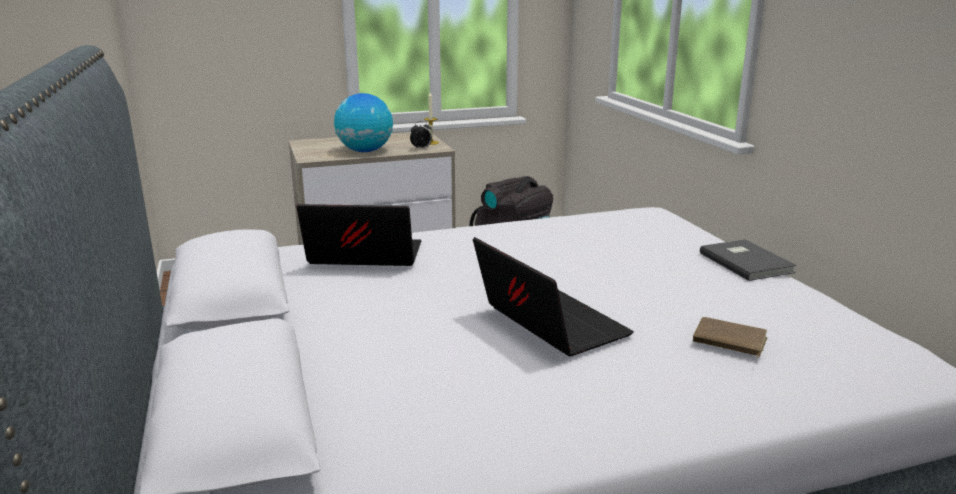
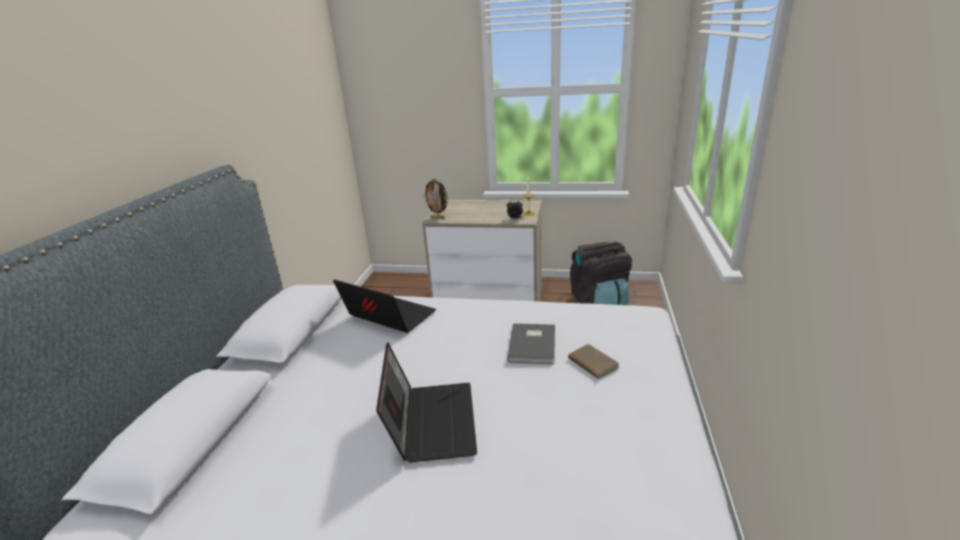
camera: 30 degrees right, 5 degrees up
(314, 156) = (438, 218): none -> picture frame
(365, 151) = (475, 217): globe -> none
(728, 341) = (542, 493): brown book -> brown book (591, 364)
(746, 262) = (668, 398): grey book -> grey book (534, 344)

